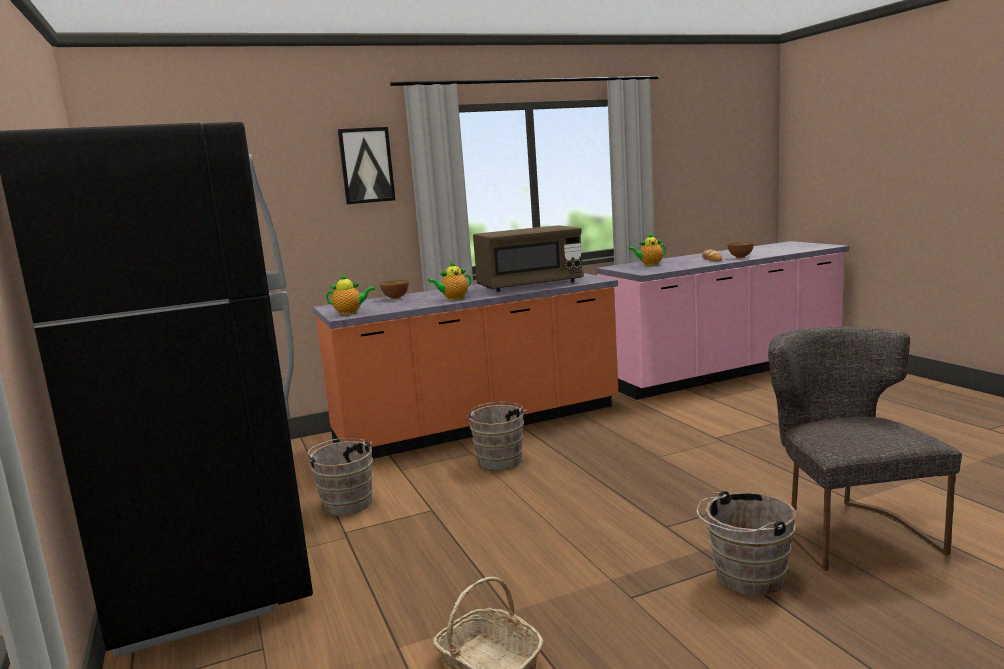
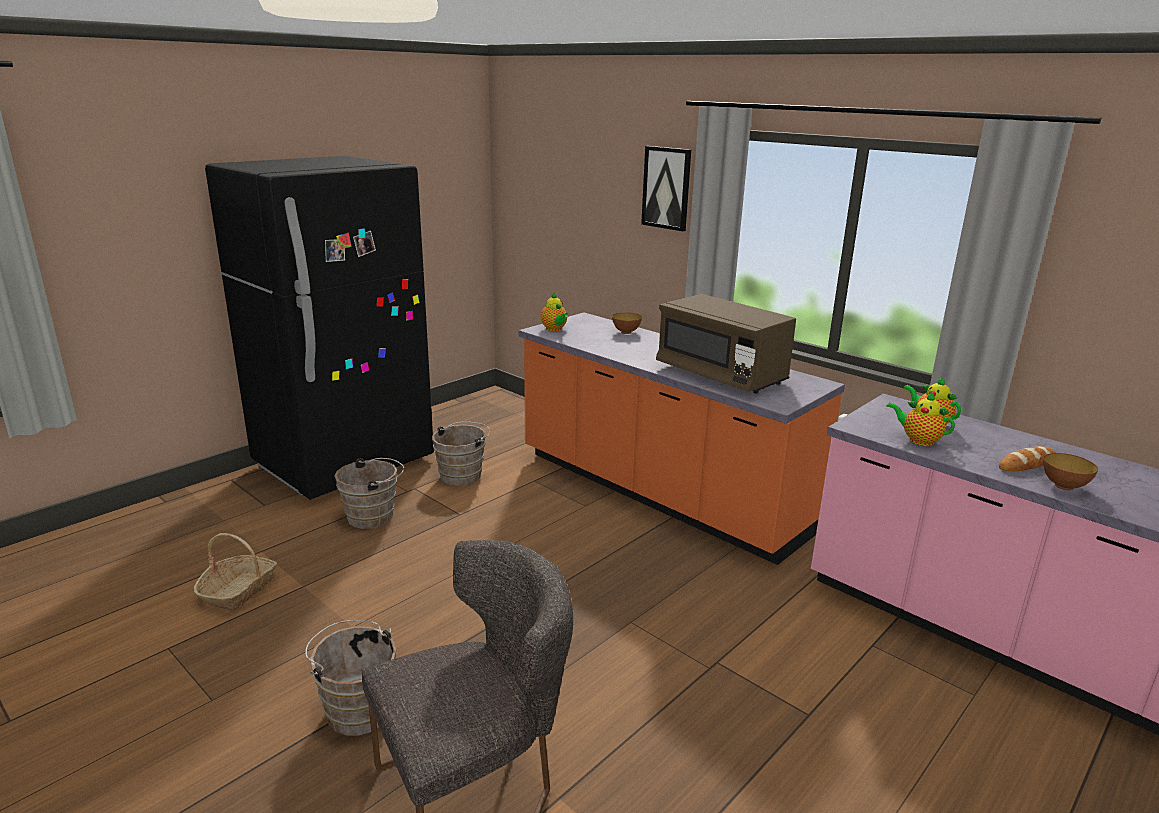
camera: 65 degrees right, 10 degrees up
(453, 298) = (629, 354): teapot -> teapot (918, 440)
(500, 459) = (577, 523): brown bucket -> brown bucket (374, 516)

